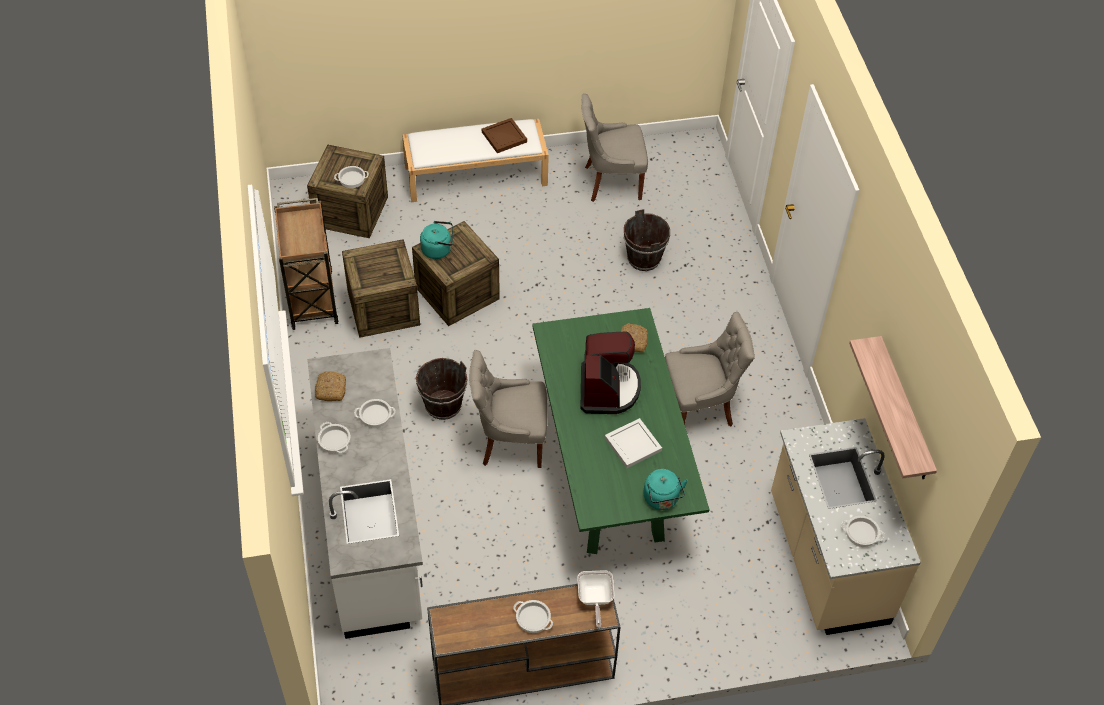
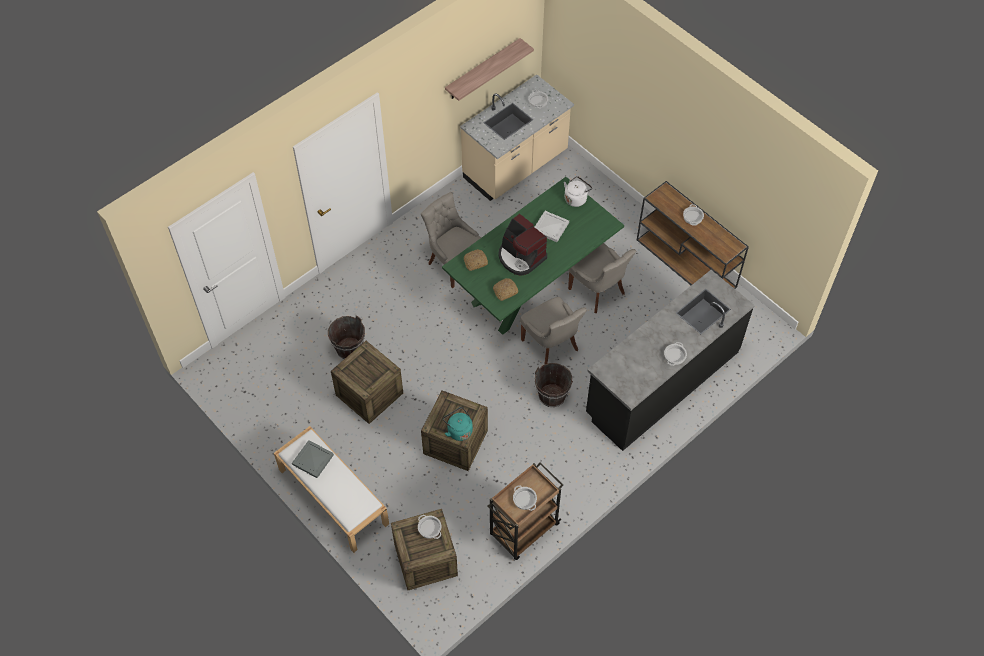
camera: 120 degrees left, 5 degrees up
(330, 389) = (642, 381): bread -> bread (505, 291)
(372, 524) = (662, 382): white counter -> black counter
(375, 415) = (641, 346): cooking pot -> cooking pot (524, 499)
(383, 308) = (500, 479): crate -> crate (369, 394)
(505, 137) = (312, 459): brown tray -> grey tray
(594, 599) = (660, 197): frying pan -> none
(608, 389) = (521, 257): coffee machine -> coffee machine turned 105 degrees counterclockwise
(611, 182) = (285, 405): grey chair -> grey chair (598, 291)
(662, 499) = (576, 198): turquoise kettle -> white kettle

